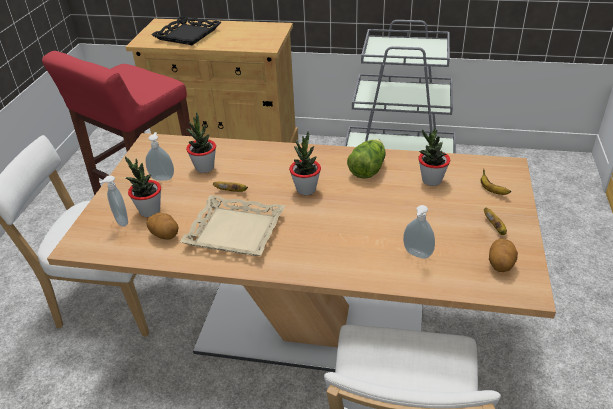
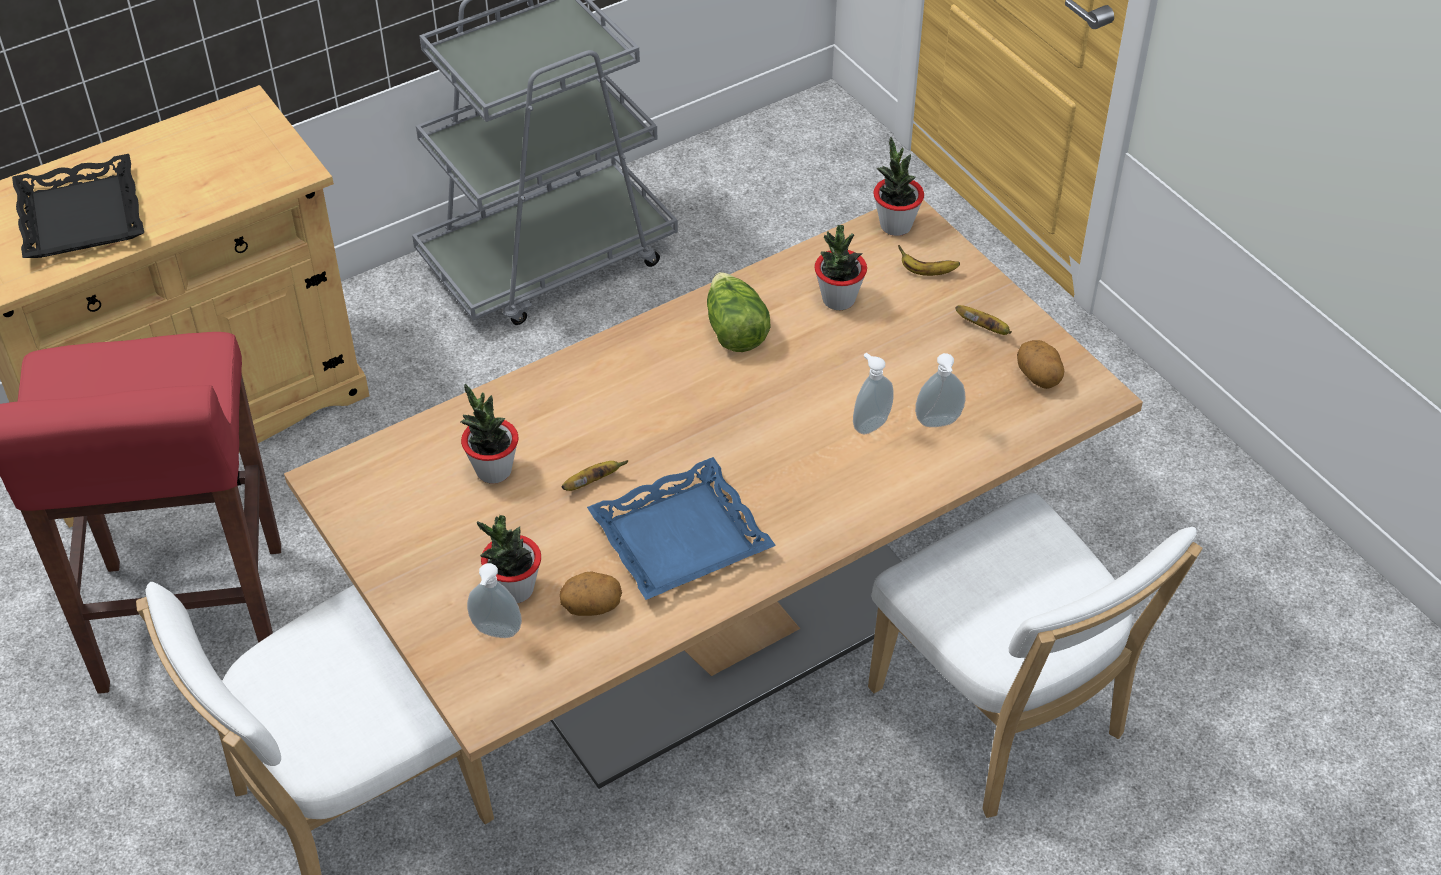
camera: 45 degrees left, 10 degrees up
(162, 177) = (451, 527): soap dispenser -> soap dispenser (869, 424)
(234, 232) = (681, 539): beige tray -> blue tray
(306, 189) = (692, 414): potted plant -> potted plant (895, 225)

